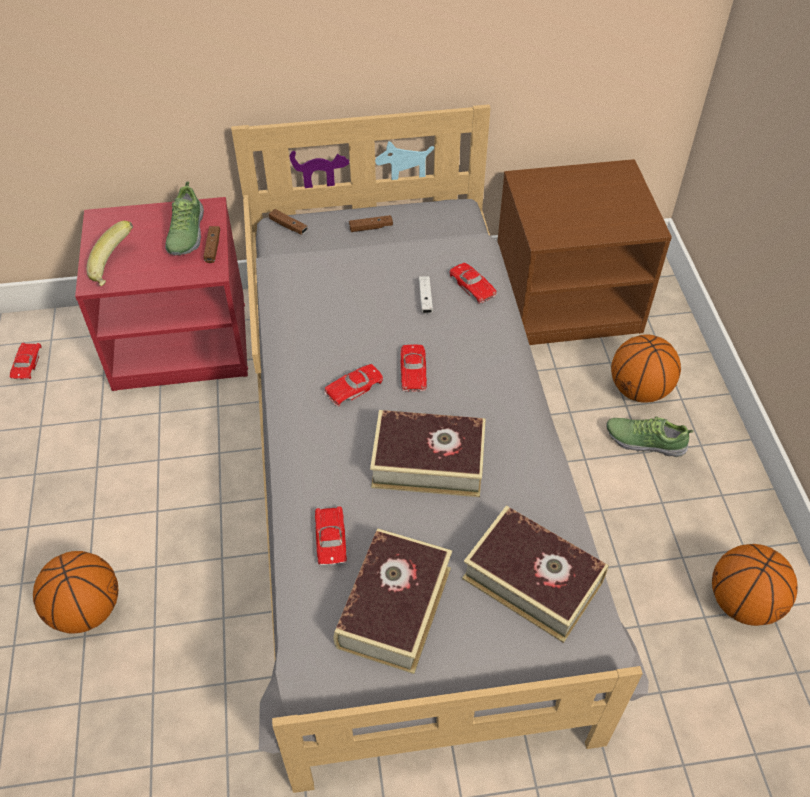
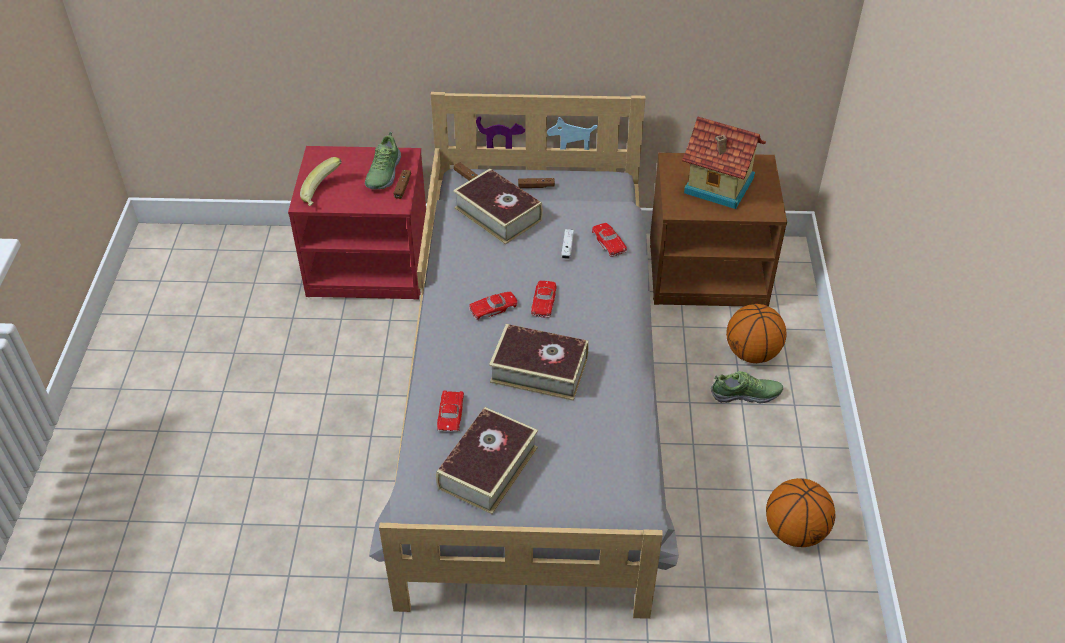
camera: 10 degrees right, 5 degrees down
(26, 364) = (240, 267): red toy car -> none
(87, 610) = (258, 459): basketball -> none
(532, 580) = (599, 464): book -> book (498, 214)
(583, 203) = (718, 186): none -> toy house
(645, 440) = (746, 394): shoe -> shoe turned 150 degrees clockwise

